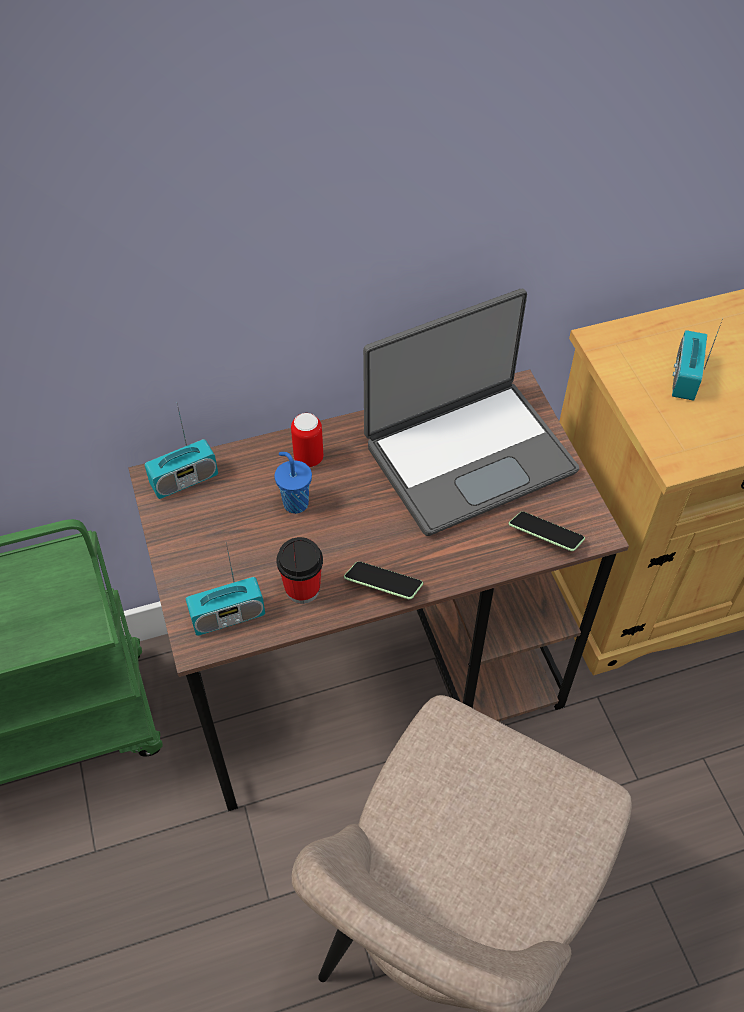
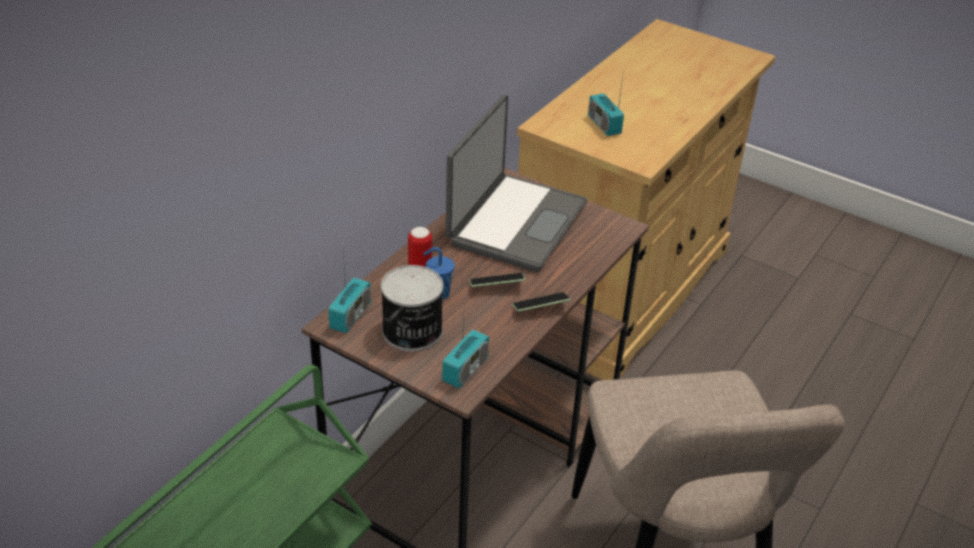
camera: 40 degrees left, 15 degrees down
(223, 535) = (412, 332): none -> can
(302, 588) = (494, 333): cup -> none
(545, 537) = (602, 241): phone -> phone (496, 286)

